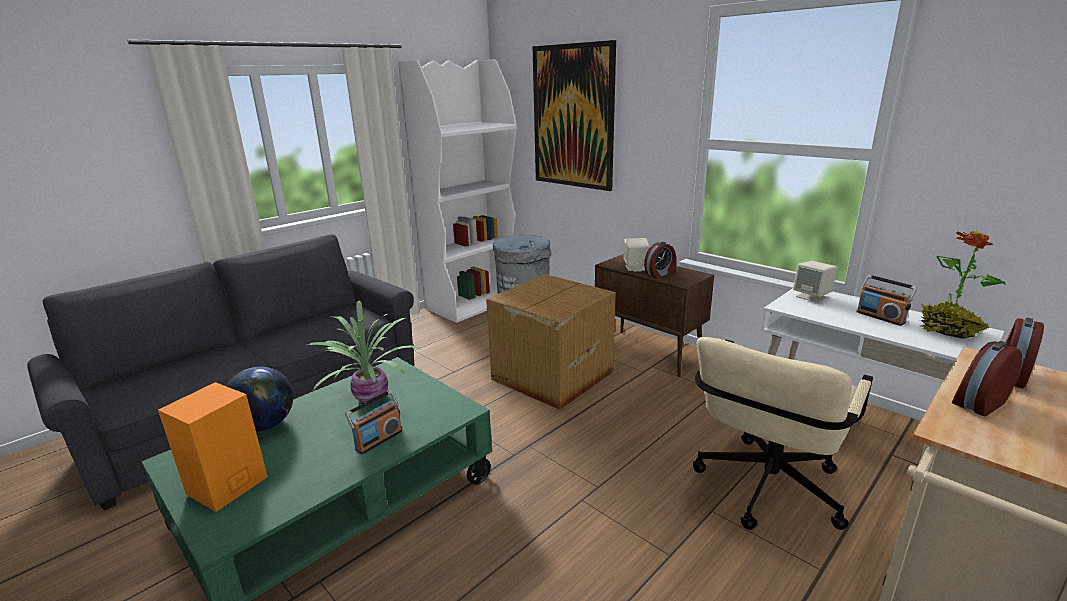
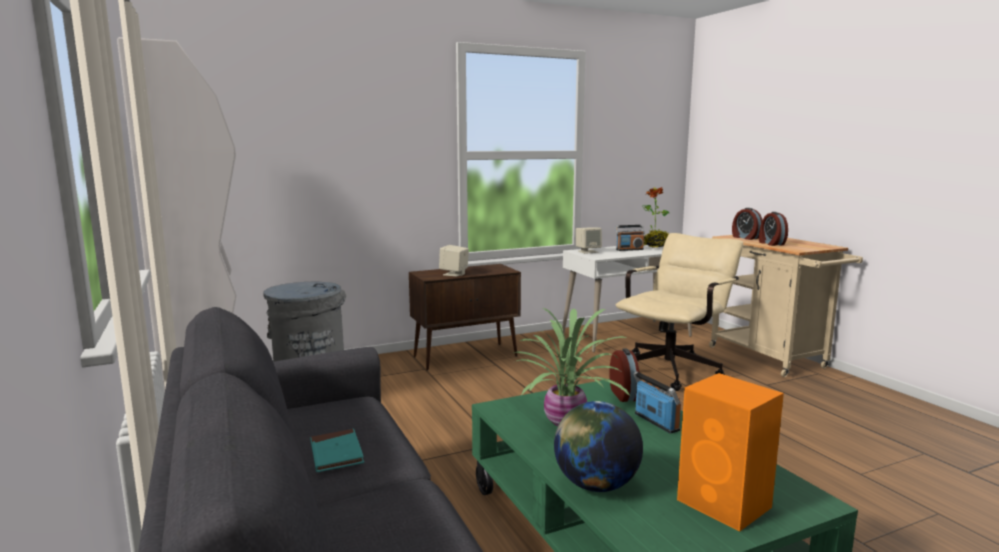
camera: 70 degrees left, 10 degrees down
(295, 333) = (336, 454): none -> turquoise book
(550, 376) = (463, 399): cardboard box -> none
(573, 117) = (304, 137): picture -> none
(660, 274) = (480, 271): alarm clock -> alarm clock (625, 395)
(764, 493) = (674, 369): beige office chair -> beige office chair turned 105 degrees counterclockwise

